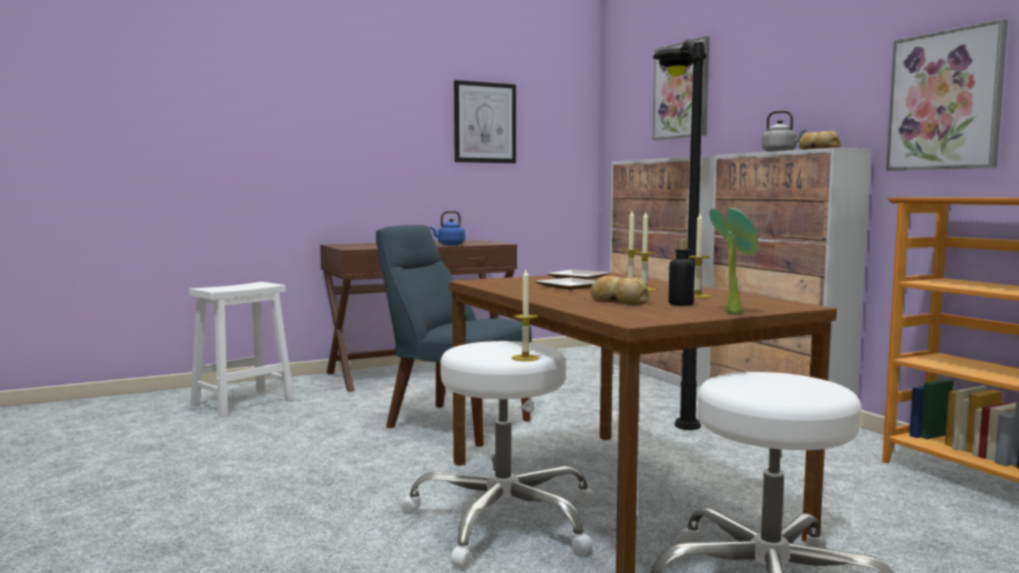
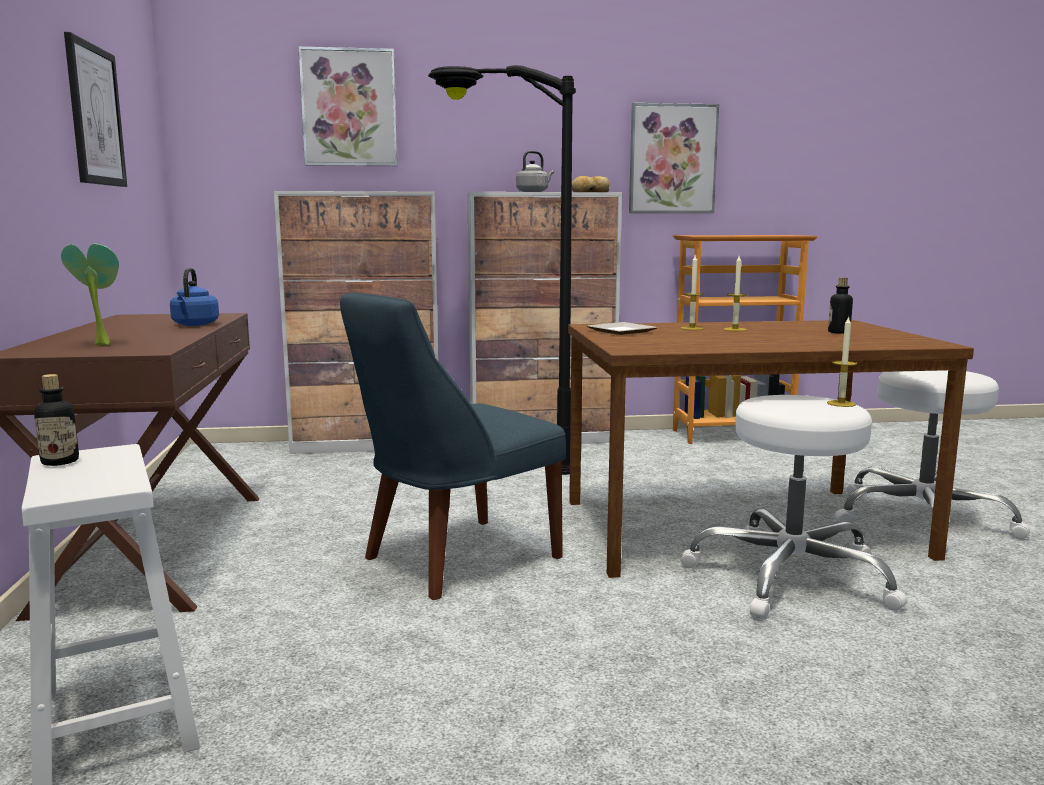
camera: 70 degrees left, 5 degrees up
(251, 283) = (60, 461): none -> bottle
(570, 287) = (705, 337): plate -> none
(619, 301) = (819, 338): bread -> none
(697, 296) = (785, 327): candle -> none
(733, 312) = (881, 330): potted plant -> potted plant (100, 344)

